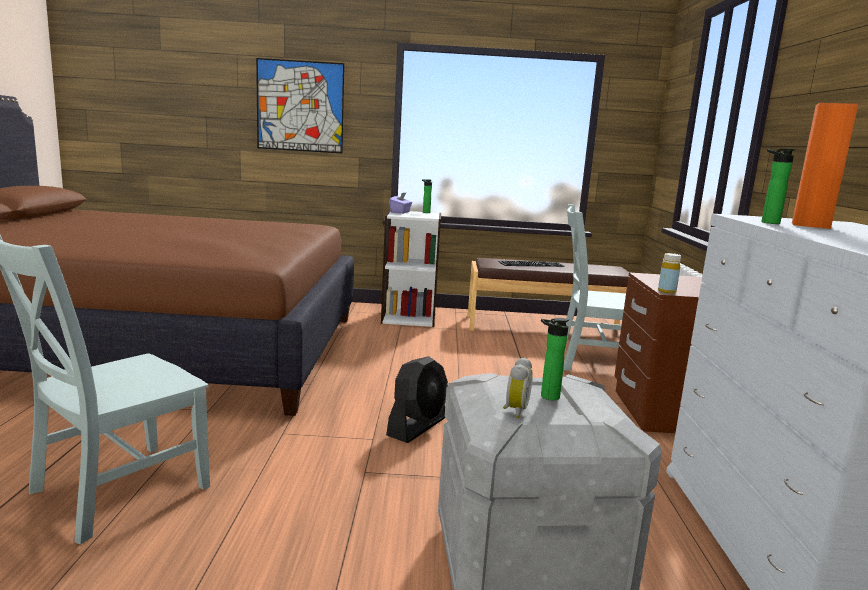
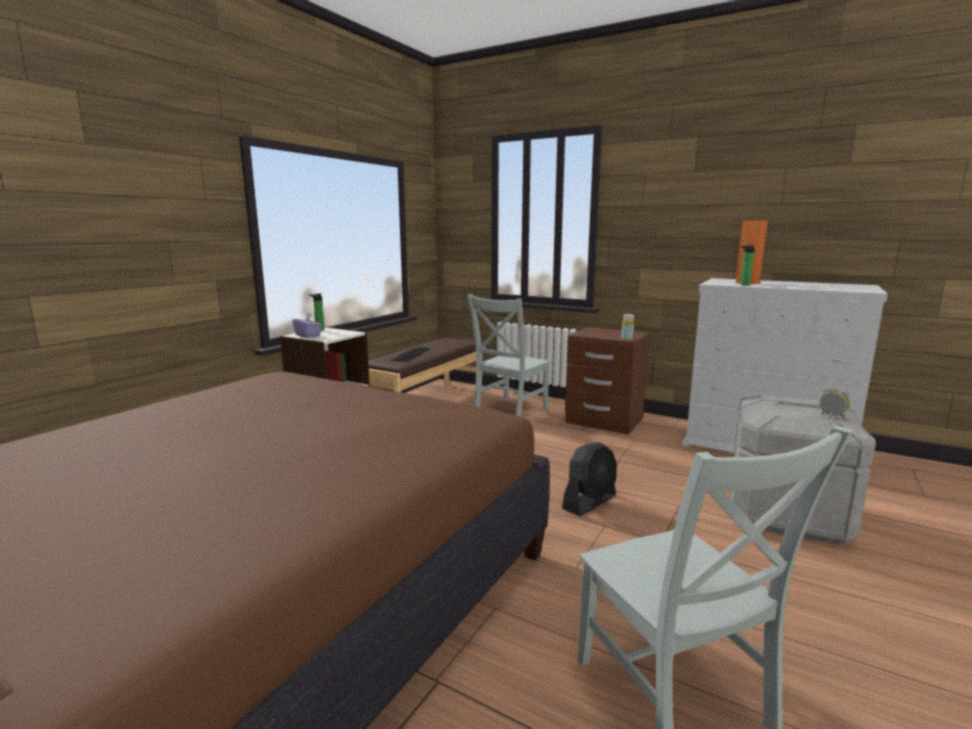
camera: 60 degrees left, 0 degrees up
(300, 106) = (127, 218): picture -> none
(417, 426) = (590, 502): black fan -> black fan turned 75 degrees clockwise
(547, 396) = (798, 408): bottle -> none

